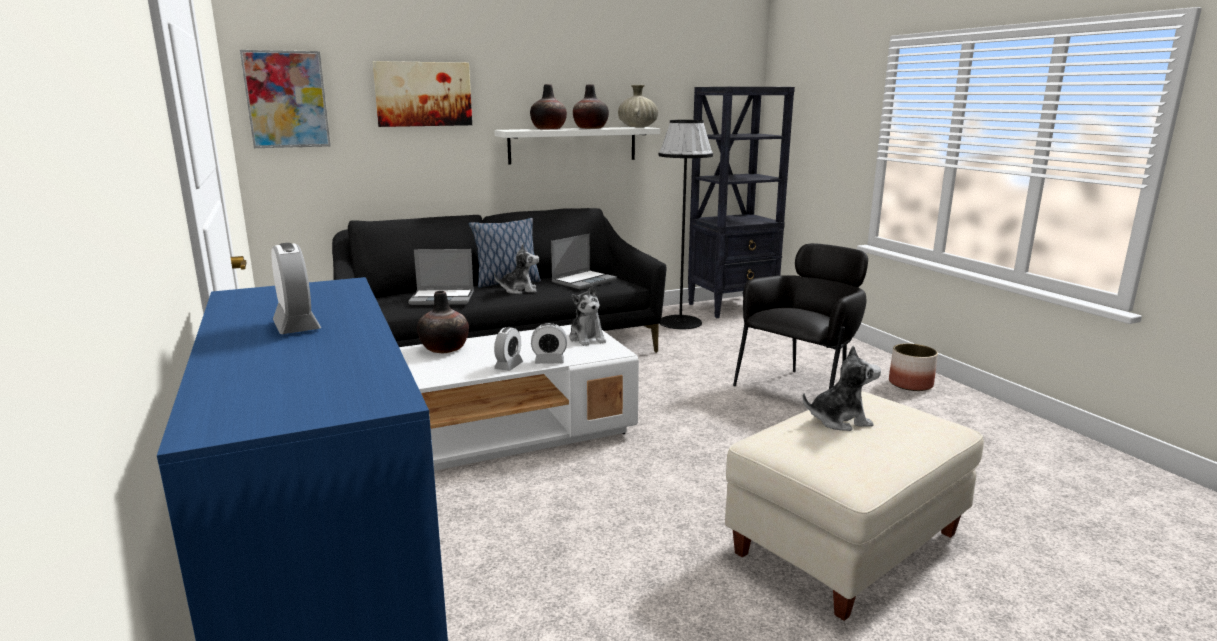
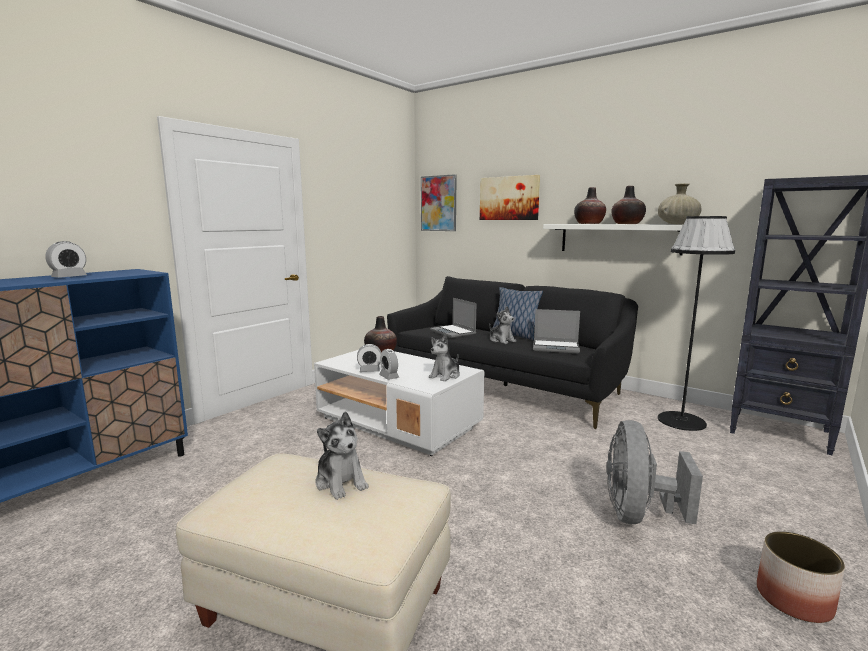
camera: 60 degrees right, 5 degrees down
(801, 387) = (638, 514): black armchair -> grey fan

